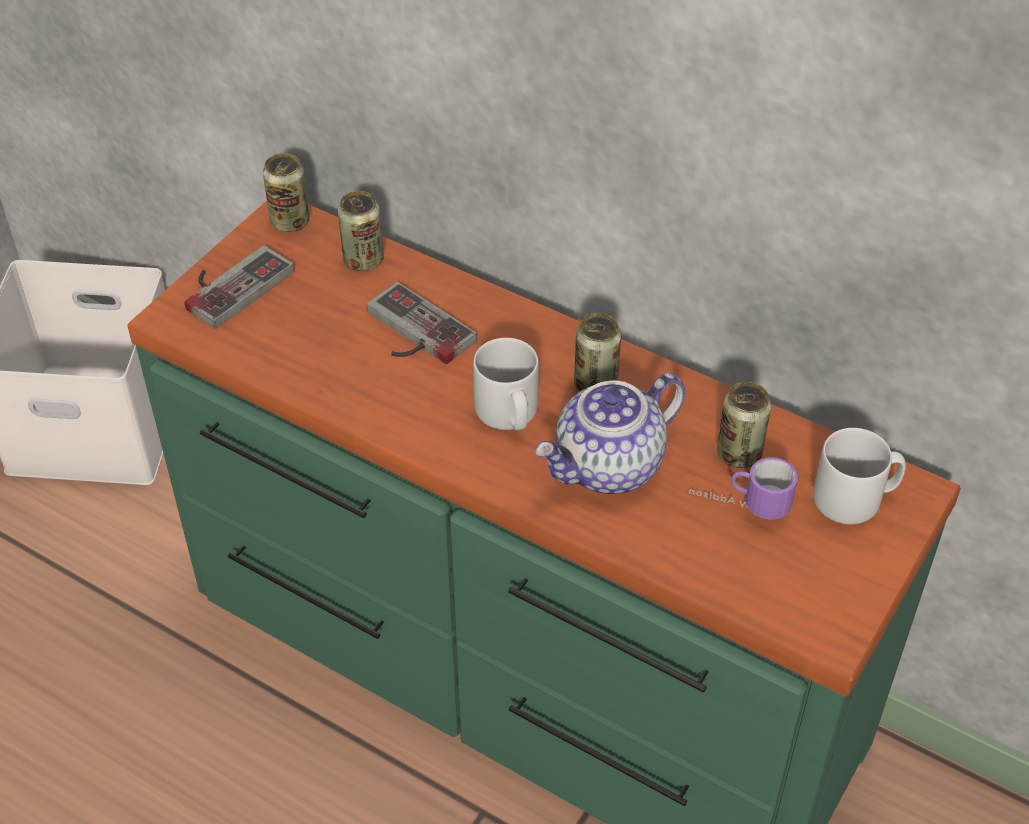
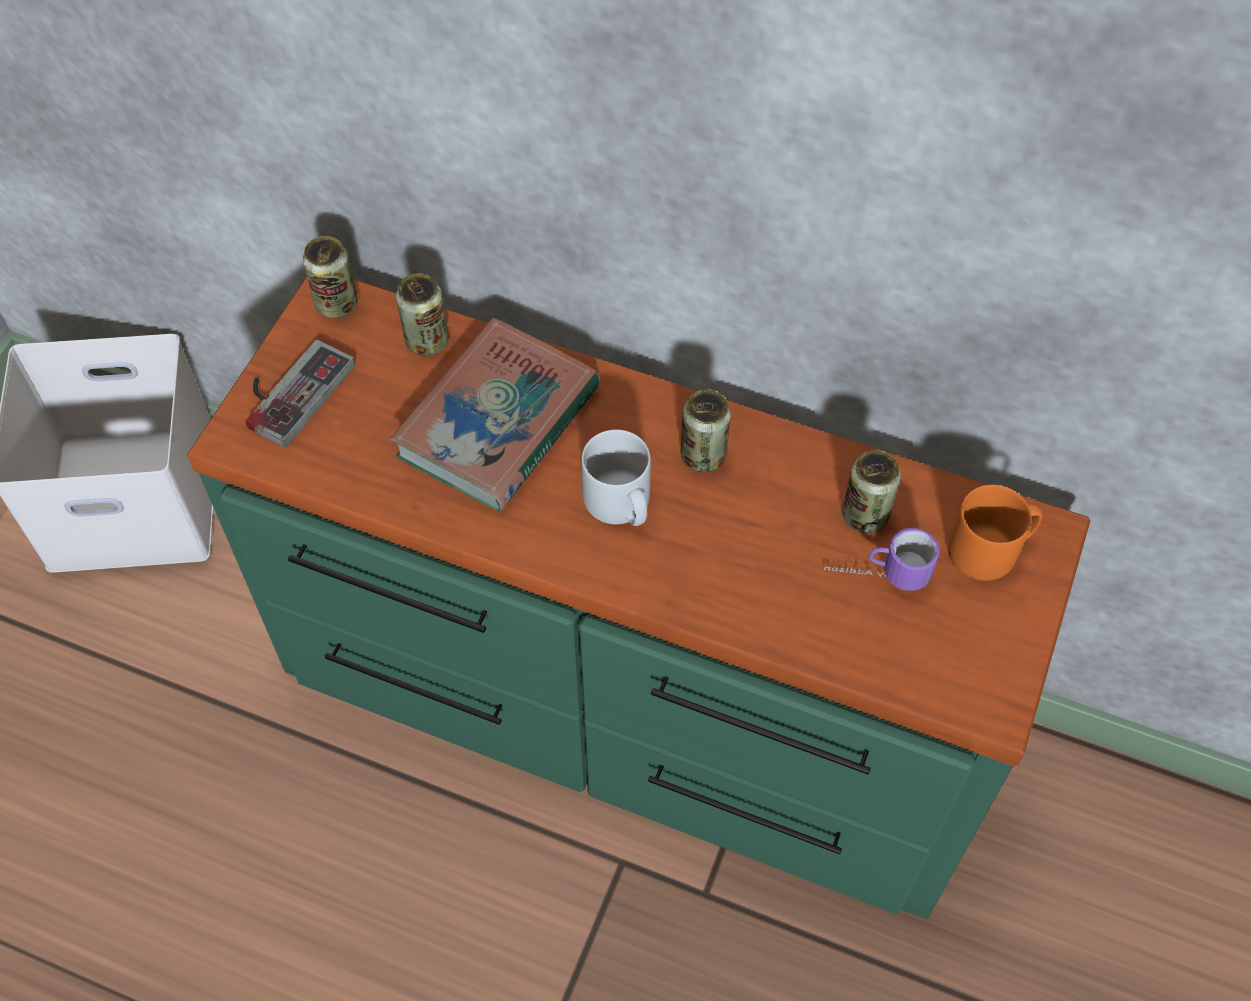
camera: 10 degrees left, 10 degrees up
(411, 333) = (498, 422): game controller -> book
(609, 467) = (736, 551): teapot -> none
(855, 499) = (990, 550): grey mug -> orange mug

